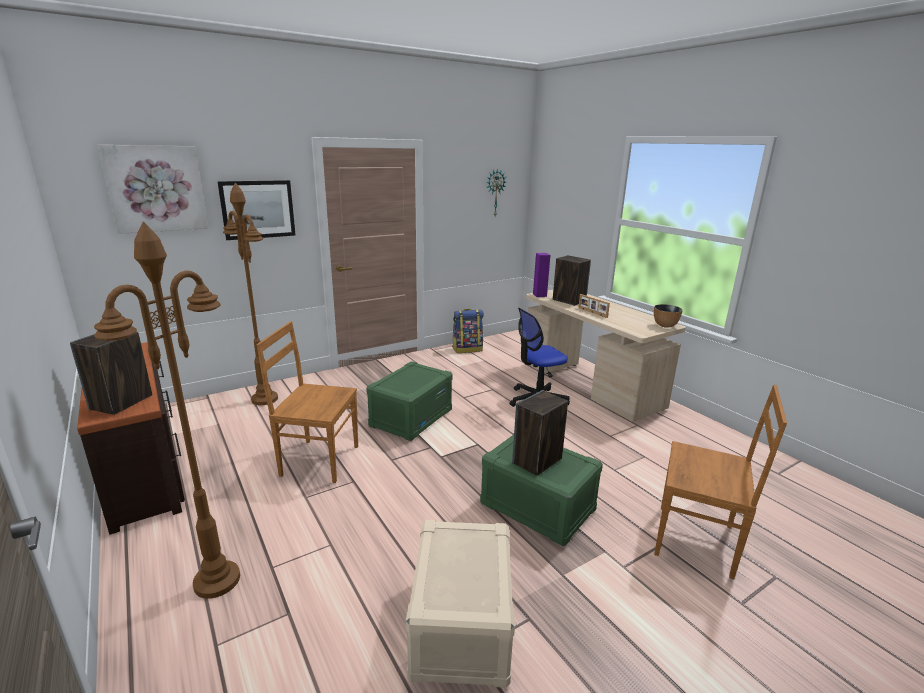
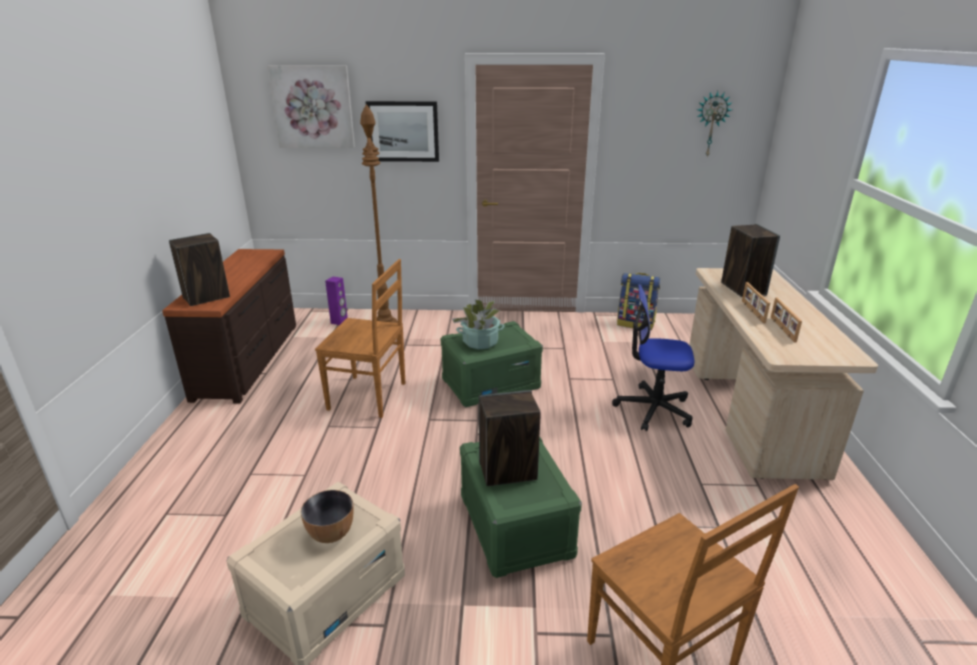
camera: 35 degrees right, 5 degrees up
(217, 580) = (210, 466): brown floor lamp -> none
(318, 460) = (369, 396): brown chair -> brown chair turned 150 degrees clockwise
(404, 382) = (480, 342): none -> potted plant
(540, 295) = (713, 273): purple speaker -> purple speaker (339, 322)
(620, 318) = (782, 329): none -> picture frame
(665, 325) = (841, 355): bowl -> bowl (331, 533)

